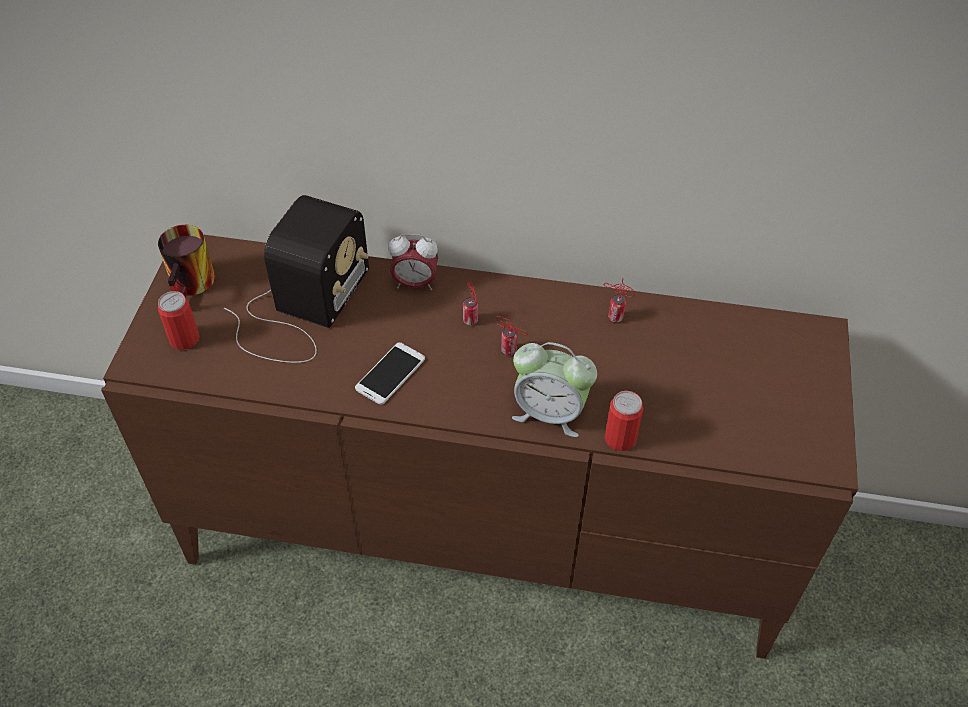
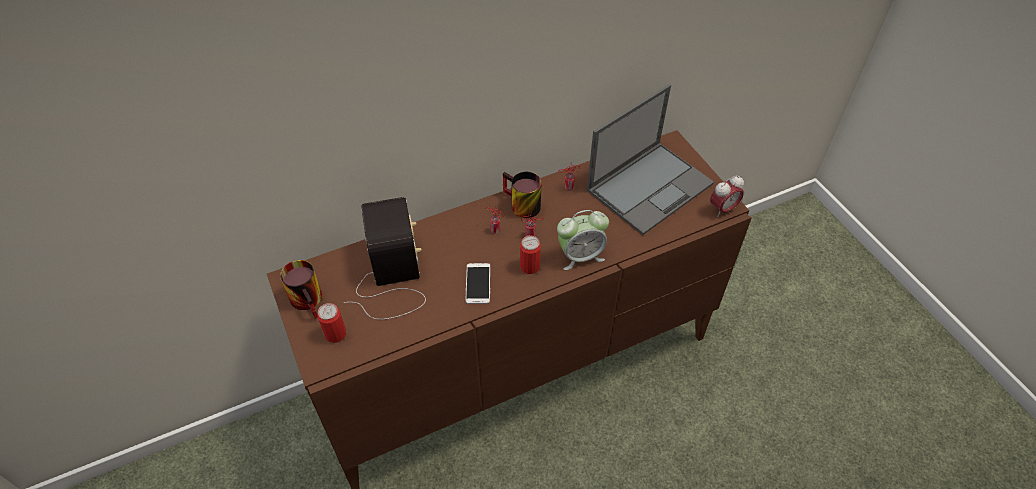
camera: 35 degrees left, 0 degrees up
(415, 283) = (445, 227): alarm clock -> alarm clock (722, 209)
(529, 306) = (520, 206): none -> mug
(620, 438) = (626, 248): can -> can (530, 266)
(734, 375) = (650, 186): none -> laptop

